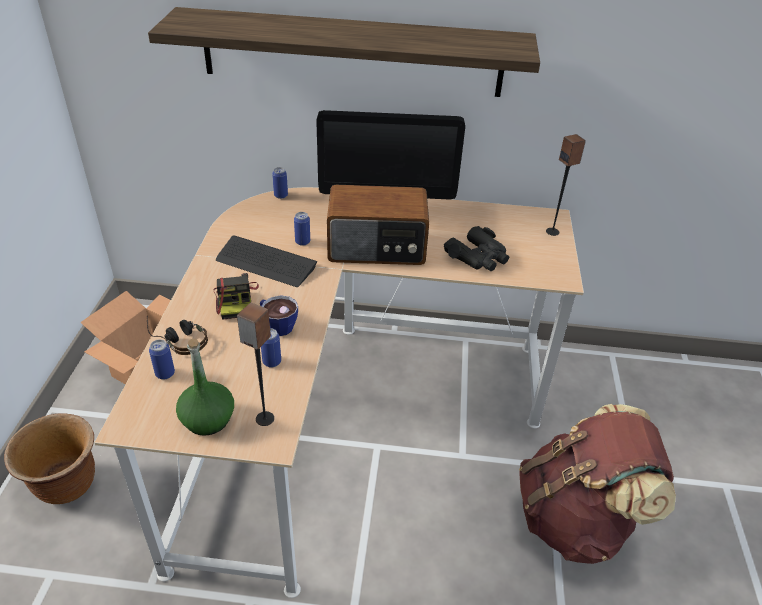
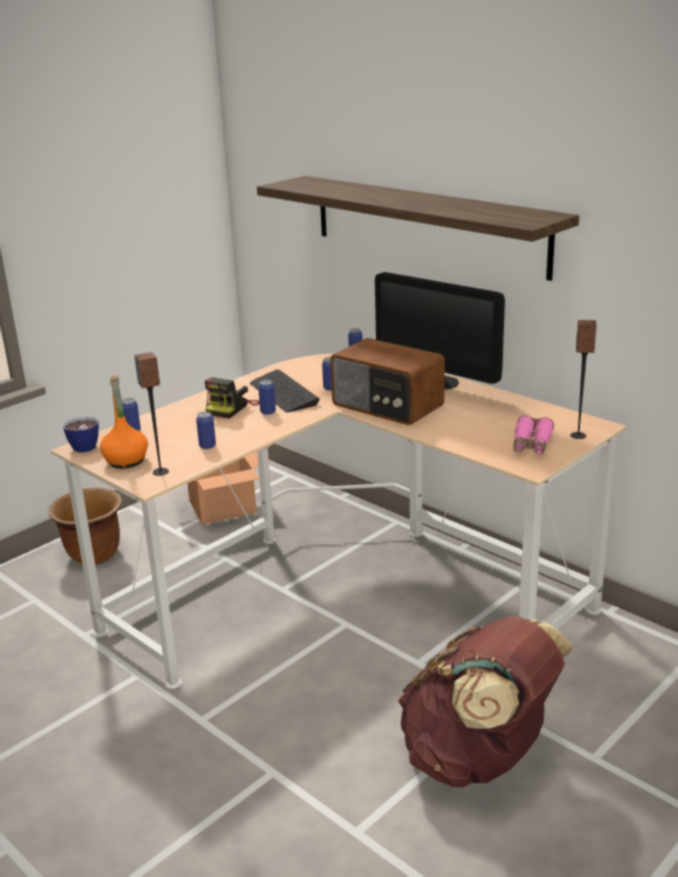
camera: 40 degrees right, 15 degrees down
(178, 339) = (165, 417): headphones -> none
(208, 419) = (126, 461): green bottle -> orange bottle
(277, 325) = (240, 428): cup -> cup (85, 445)
(279, 293) = (268, 412): none -> can
(478, 257) = (470, 433): black binoculars -> none
(533, 253) = (531, 444): none -> pink binoculars

